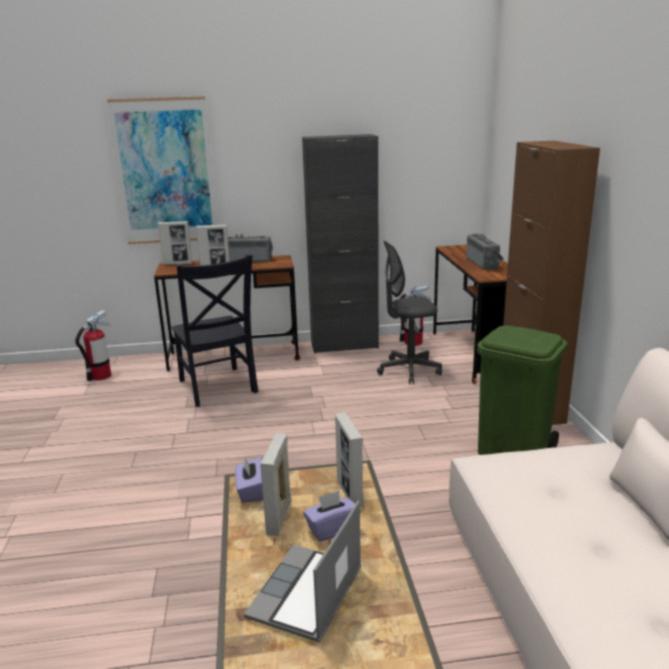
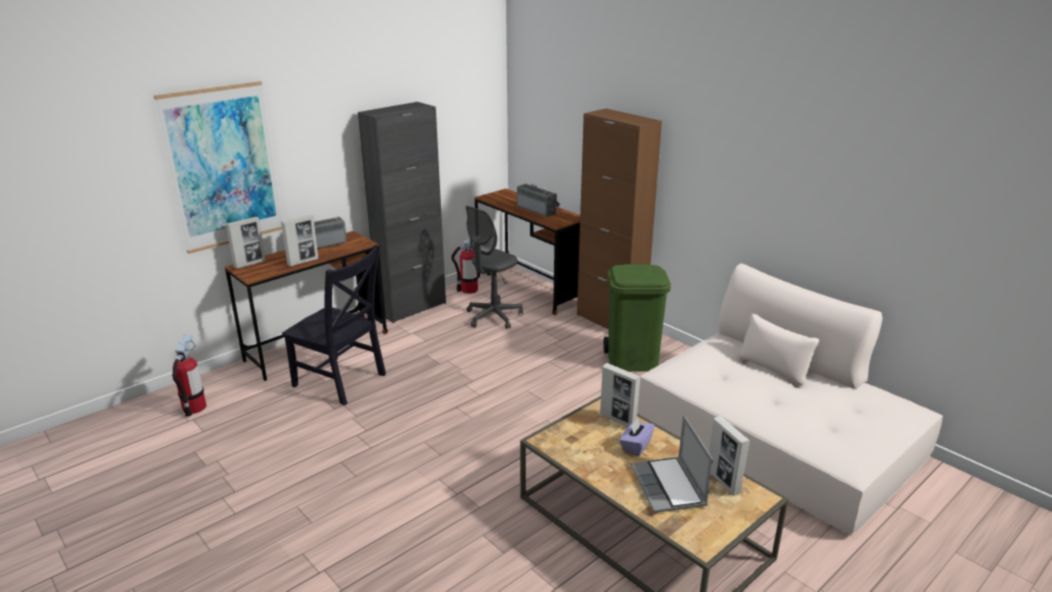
camera: 35 degrees left, 5 degrees up
(251, 491) = (555, 443): purple tissue box -> none
(279, 518) = (596, 453): picture frame -> picture frame (723, 481)

